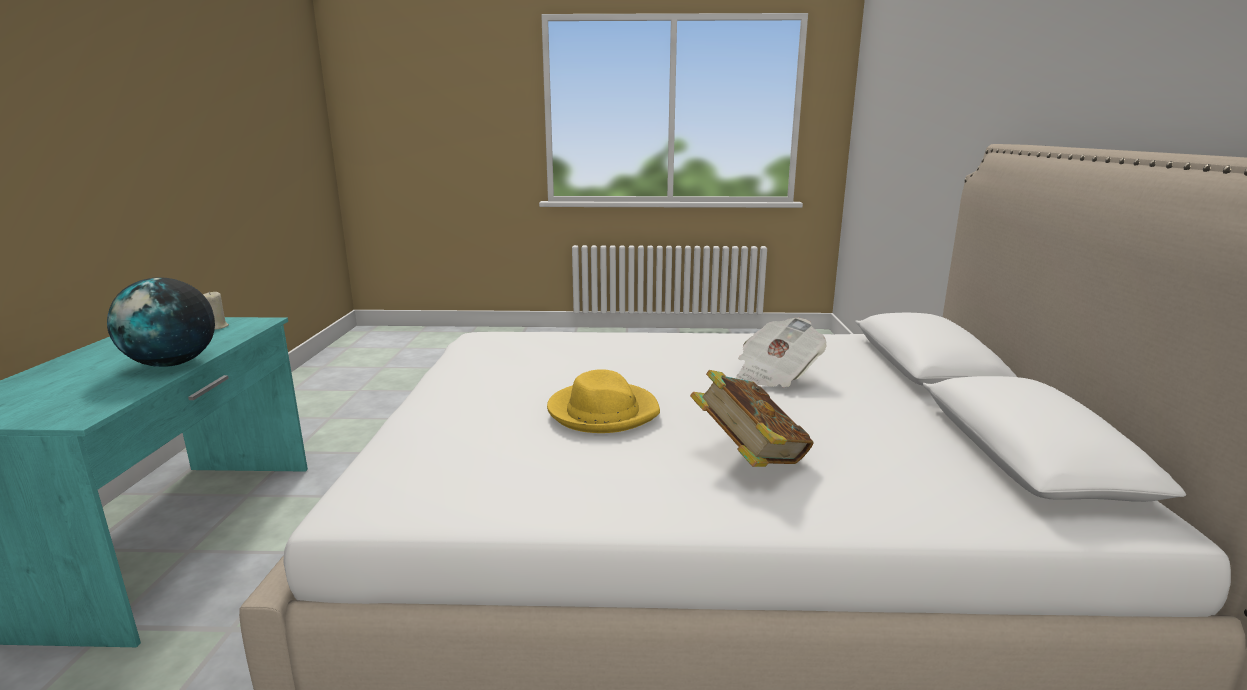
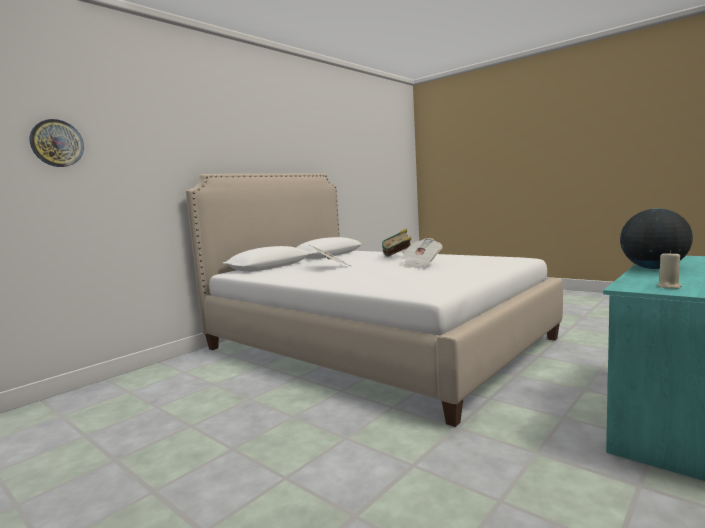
camera: 140 degrees left, 10 degrees down
(603, 411) = (420, 264): yellow hat -> newspaper
(923, 97) = (57, 143): none -> wall clock

